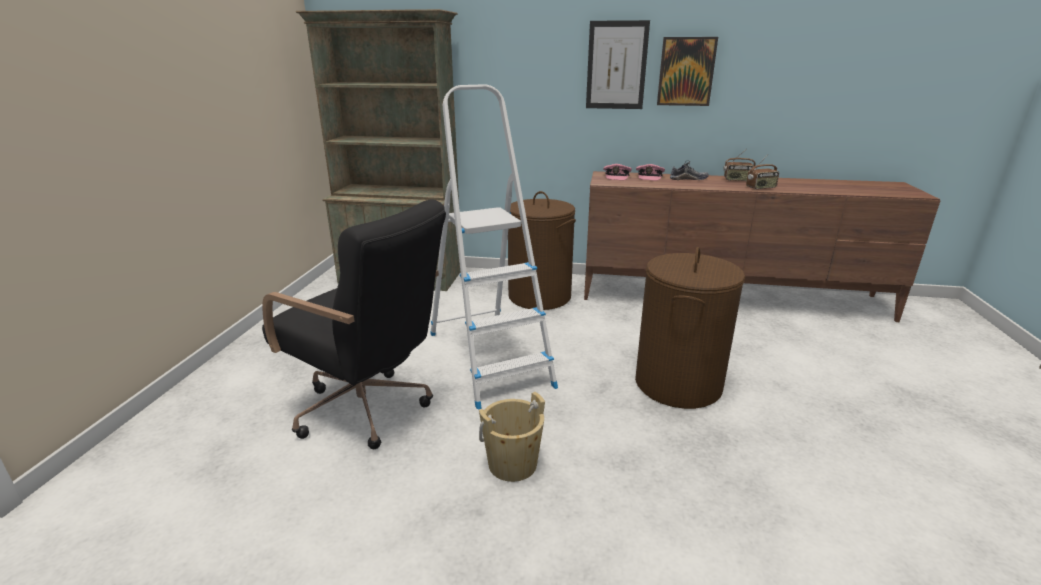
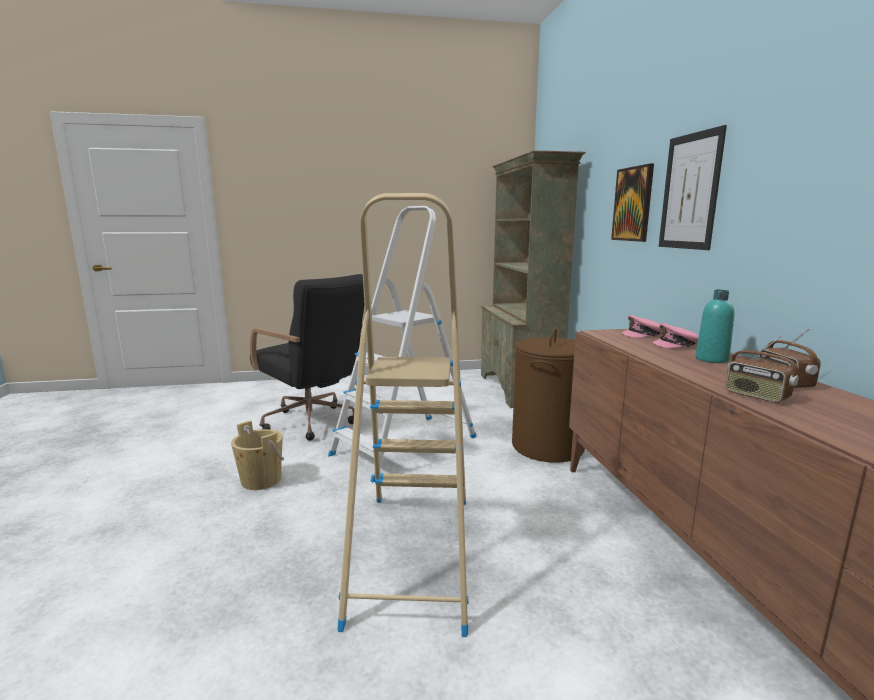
camera: 70 degrees right, 10 degrees down
(369, 412) = (313, 424): black office chair -> black office chair turned 60 degrees counterclockwise
(678, 384) = (413, 552): brown laundry basket -> beige step ladder
(686, 71) = (764, 194): picture -> picture (633, 204)
(688, 179) = (711, 359): shoe -> turquoise bottle

